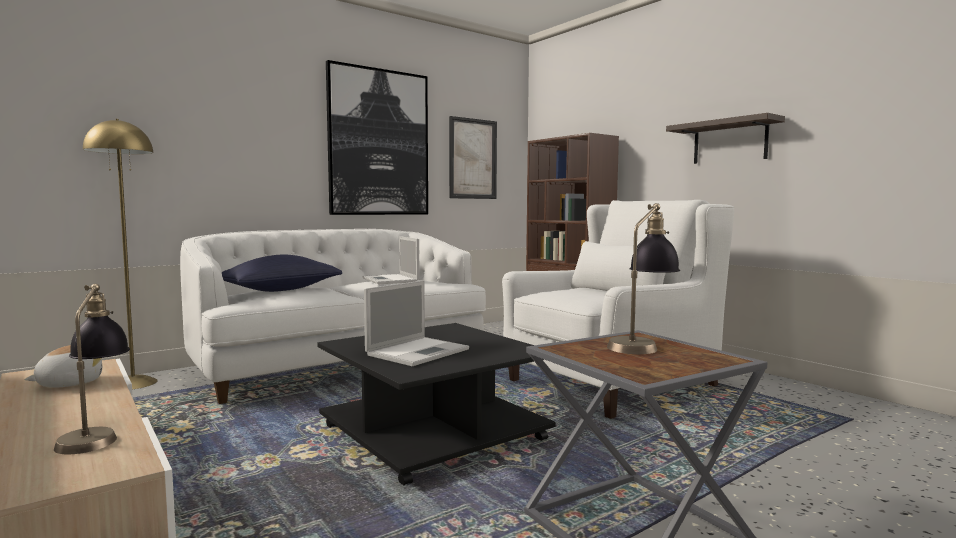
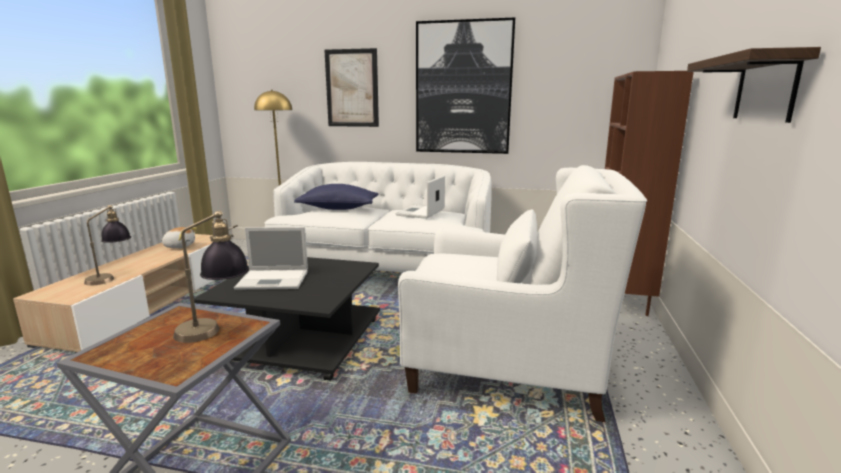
camera: 50 degrees right, 10 degrees up
(473, 159) = (570, 97): picture -> picture (352, 88)

